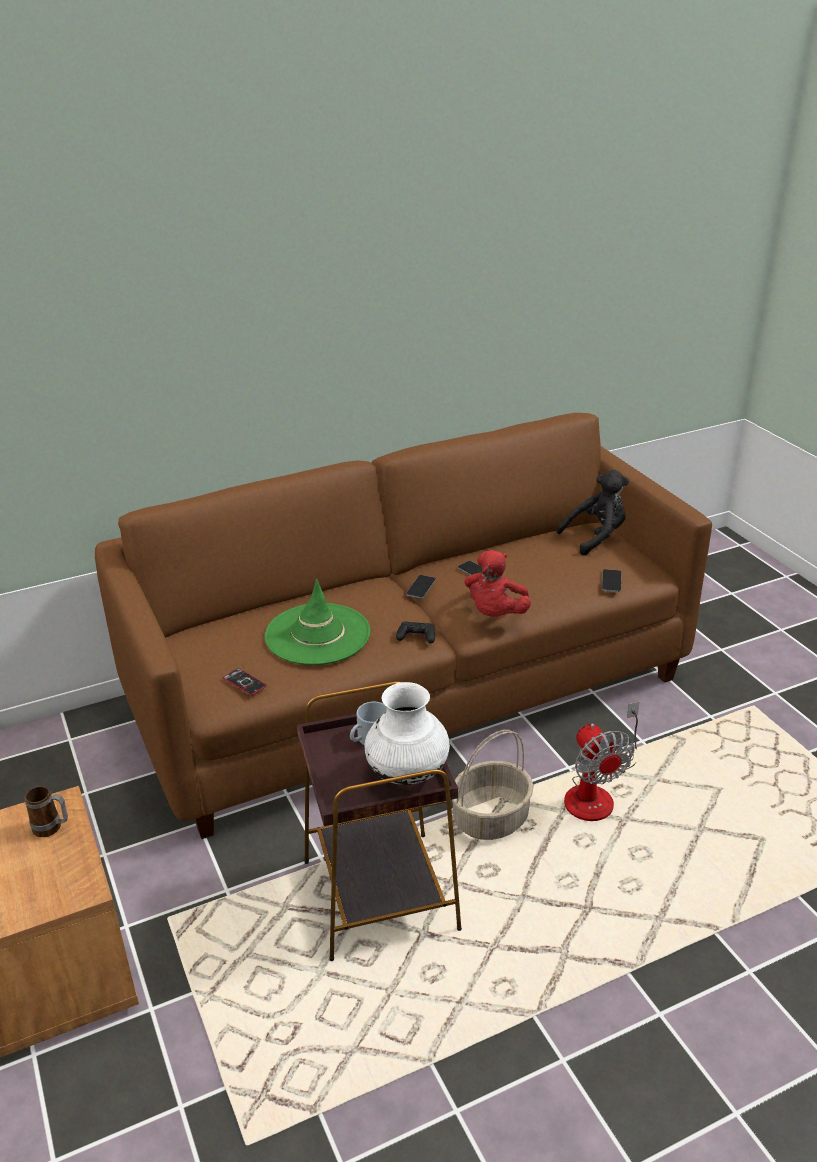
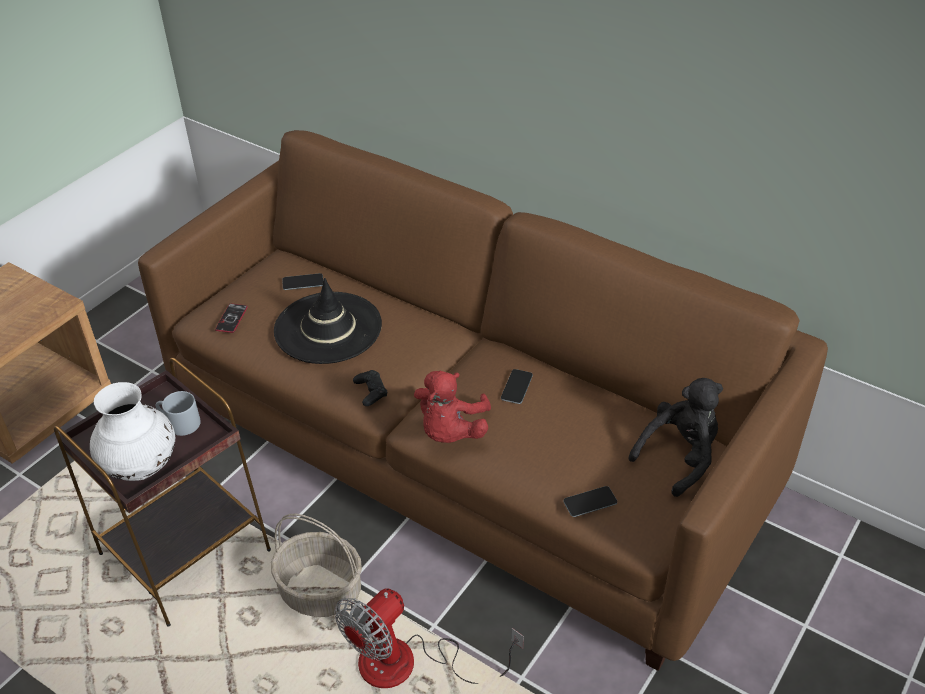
camera: 60 degrees right, 10 degrees up
(52, 829) = (31, 312): mug -> none
(317, 634) = (328, 328): green hat -> black hat
(421, 587) = (460, 360): phone -> phone (303, 282)
(495, 614) = (450, 431): red plush toy -> red plush toy turned 60 degrees counterclockwise
(596, 537) = (679, 456): black plush toy -> black plush toy turned 75 degrees counterclockwise

